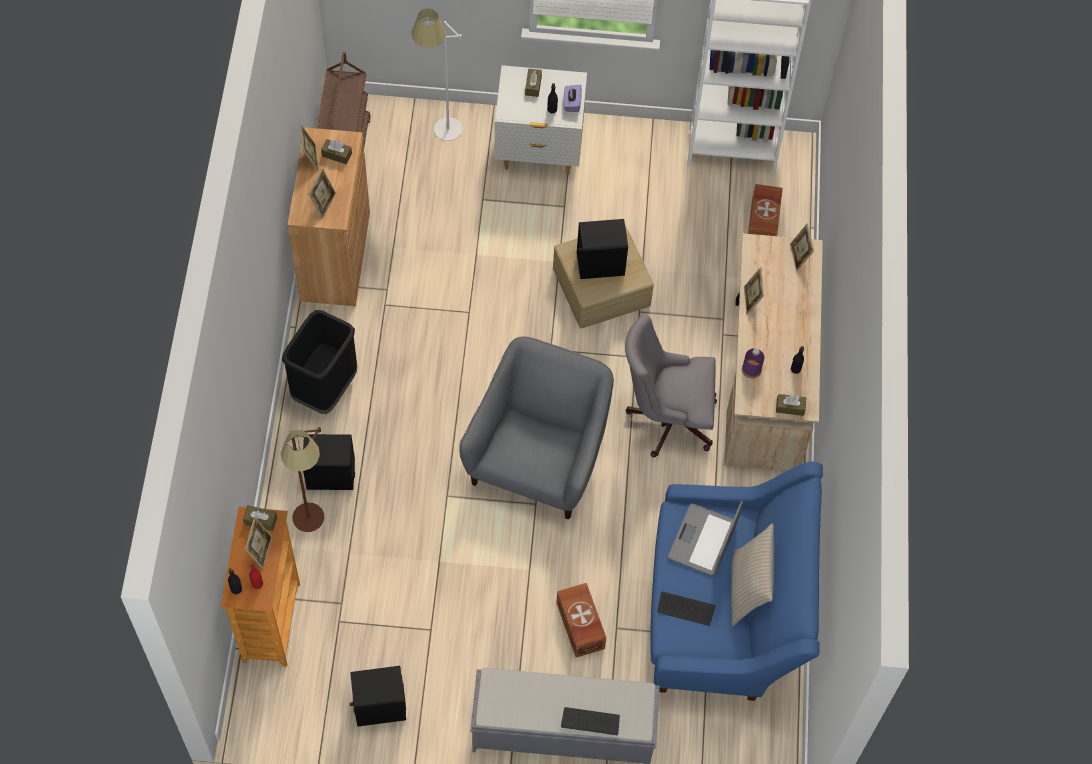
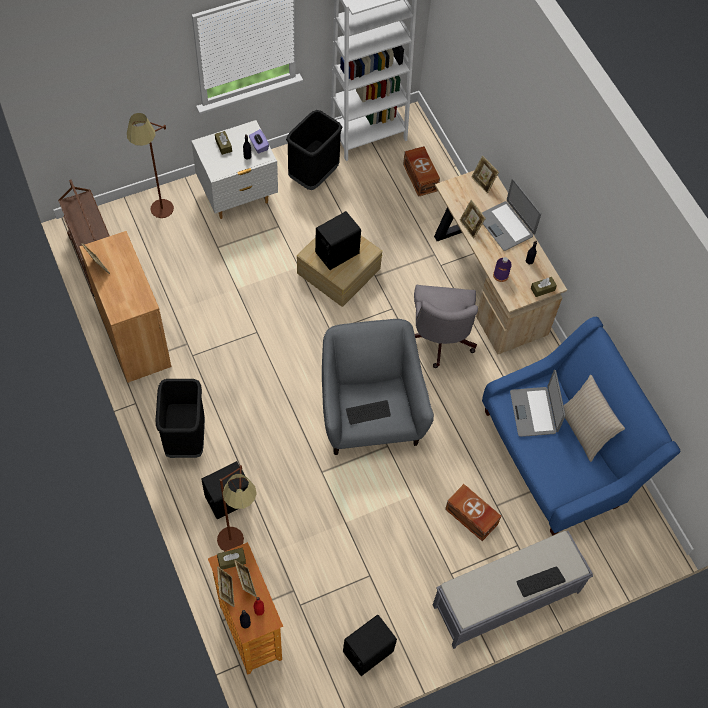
camera: 30 degrees left, 0 degrees up
(323, 203) = (129, 296): picture frame -> picture frame (226, 592)
(336, 155) = (117, 256): brown tissue box -> none
(440, 138) = (160, 217): white floor lamp -> brown floor lamp
(640, 165) = (313, 175): none -> black trash can
(666, 418) = (439, 341): grey office chair -> grey office chair turned 60 degrees counterclockwise
(685, 609) = (552, 466): keyboard -> keyboard (368, 413)
(794, 317) = (506, 226): none -> laptop

